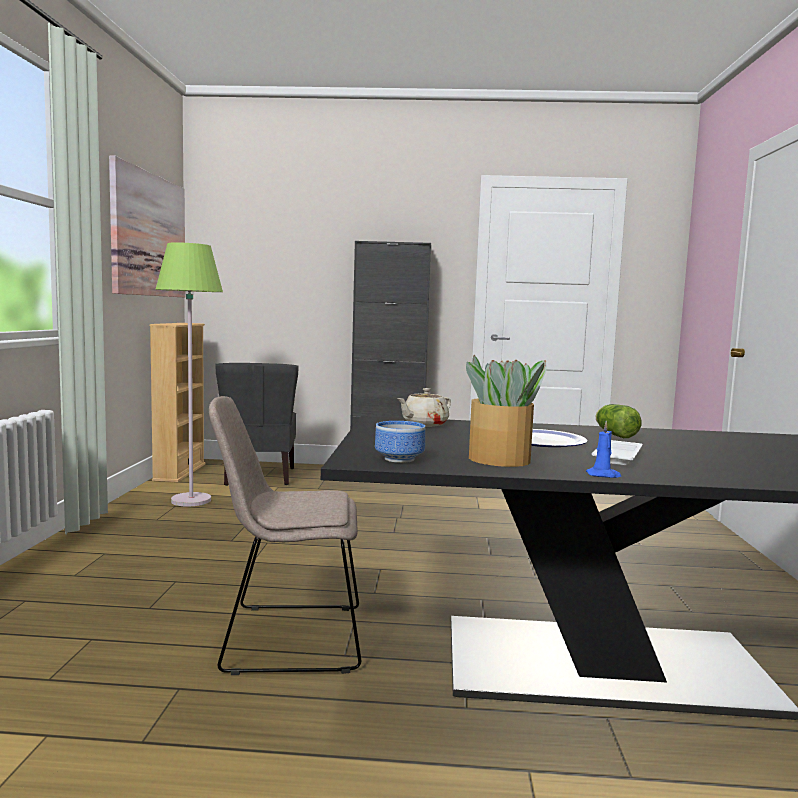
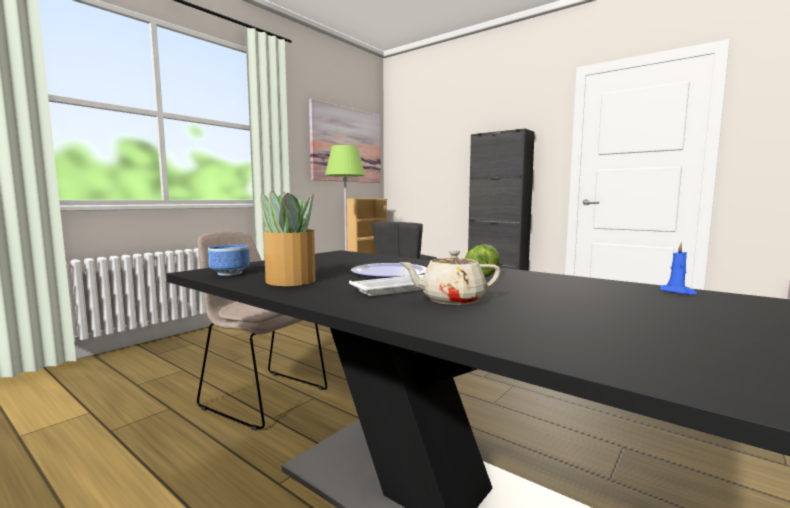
camera: 35 degrees right, 0 degrees up
(424, 424) = (354, 257): beige teapot -> beige teapot (451, 300)
(603, 475) = (311, 300): blue candle -> blue candle (678, 292)

